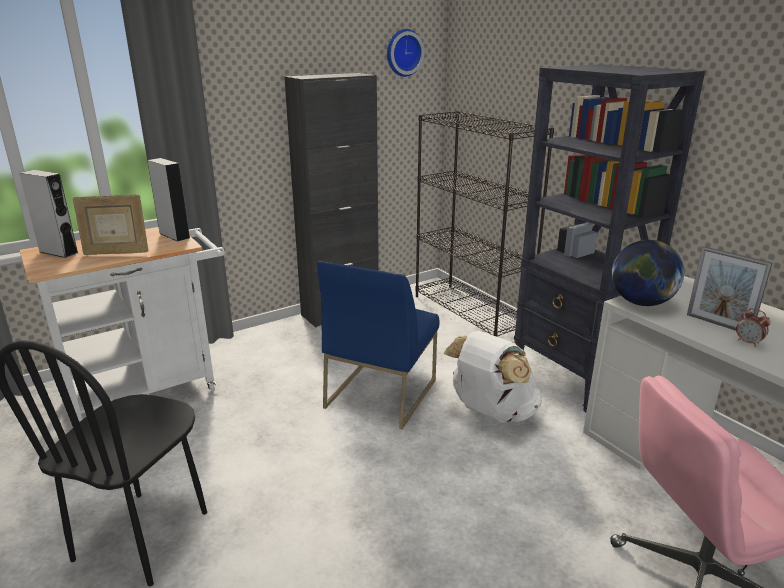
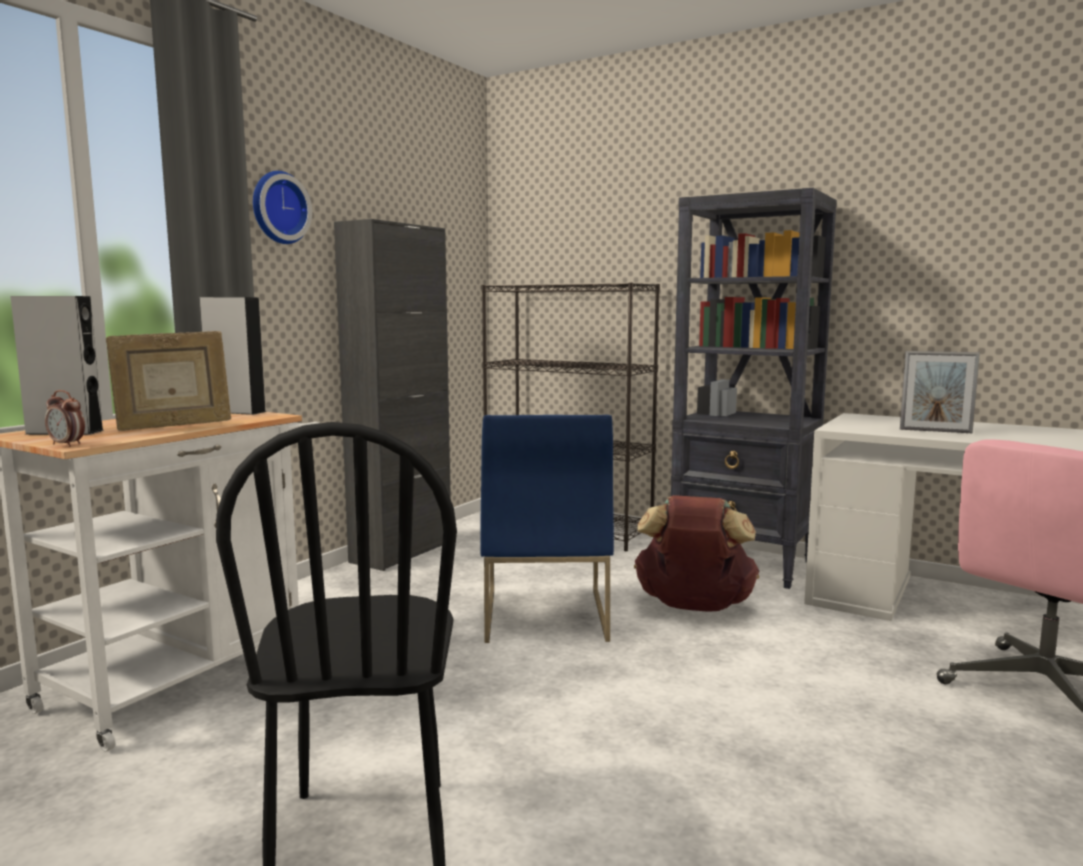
camera: 25 degrees left, 15 degrees down
(403, 52) = (451, 215): wall clock -> wall clock (278, 208)
(491, 413) = (693, 607): white backpack -> brown backpack
(641, 303) = (848, 427): globe -> none
(748, 342) = (979, 436): alarm clock -> alarm clock (67, 445)

